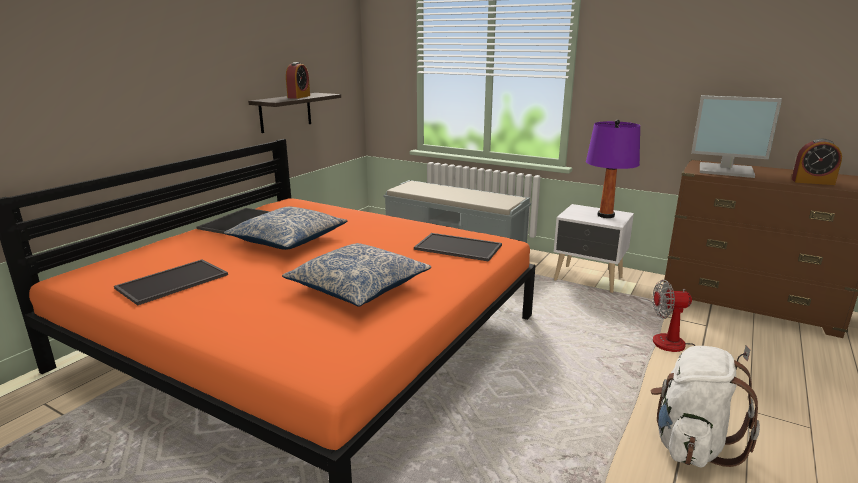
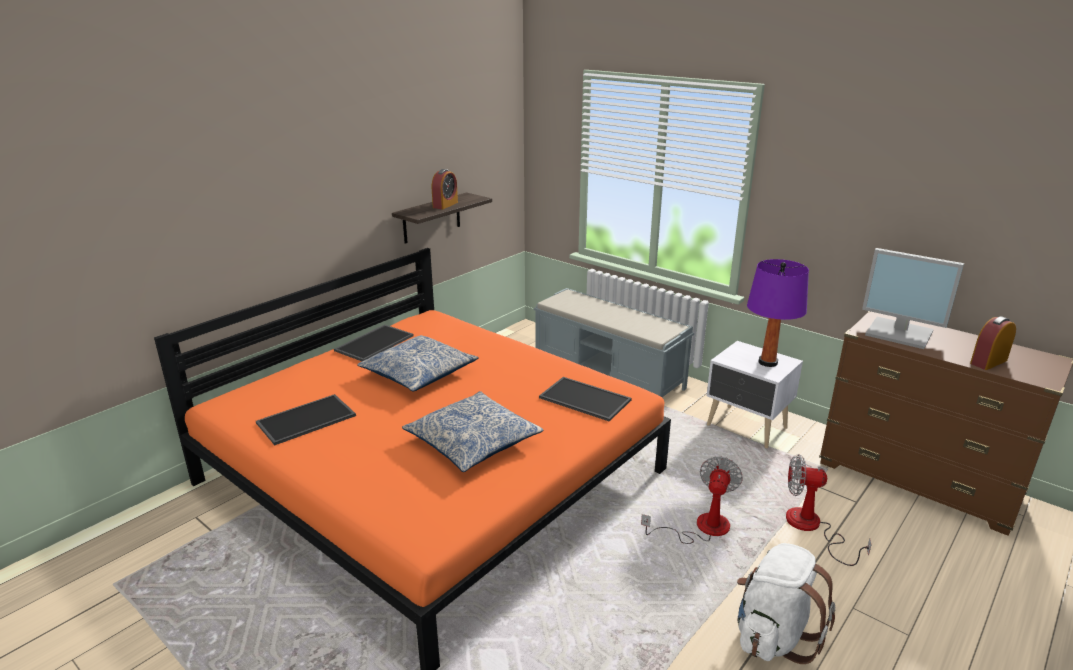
camera: 10 degrees right, 5 degrees up
(582, 359) = (701, 528): none -> fan
(812, 182) = (988, 362): alarm clock -> alarm clock turned 120 degrees clockwise

